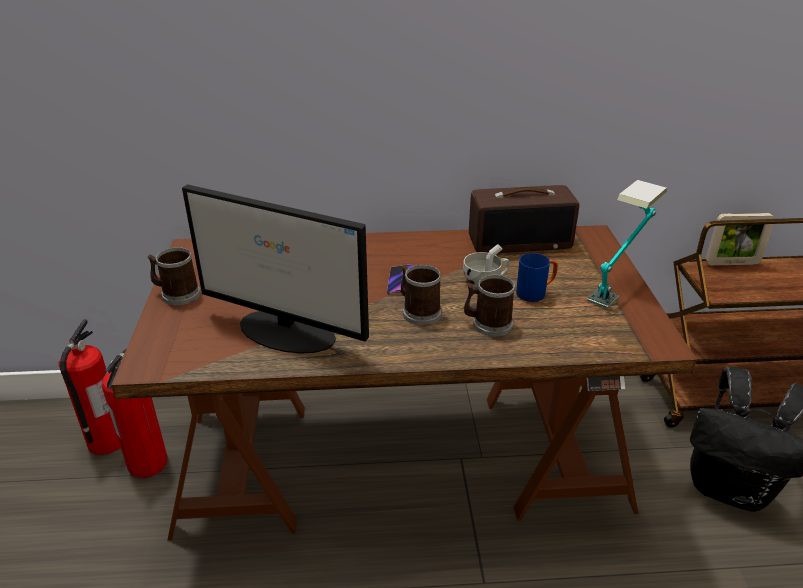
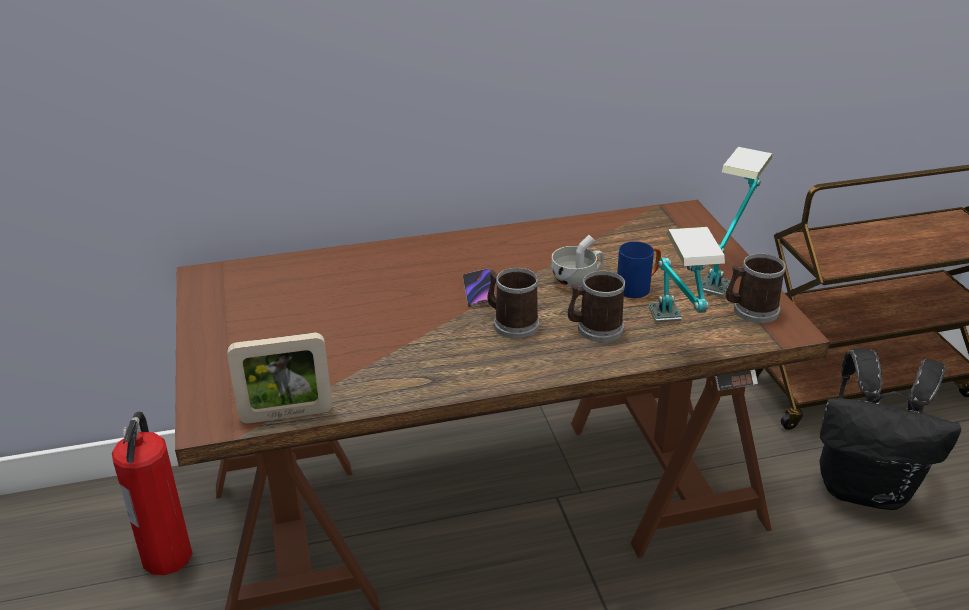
camera: 10 degrees left, 0 degrees up
(106, 442) = (103, 538): fire extinguisher -> none
(177, 294) = (211, 334): mug -> mug (751, 310)
(288, 332) = (366, 364): monitor -> none
(520, 241) = (604, 228): radio -> none
(556, 342) = (676, 340): none -> table lamp
(732, 263) = (838, 230): picture frame -> picture frame (286, 415)

